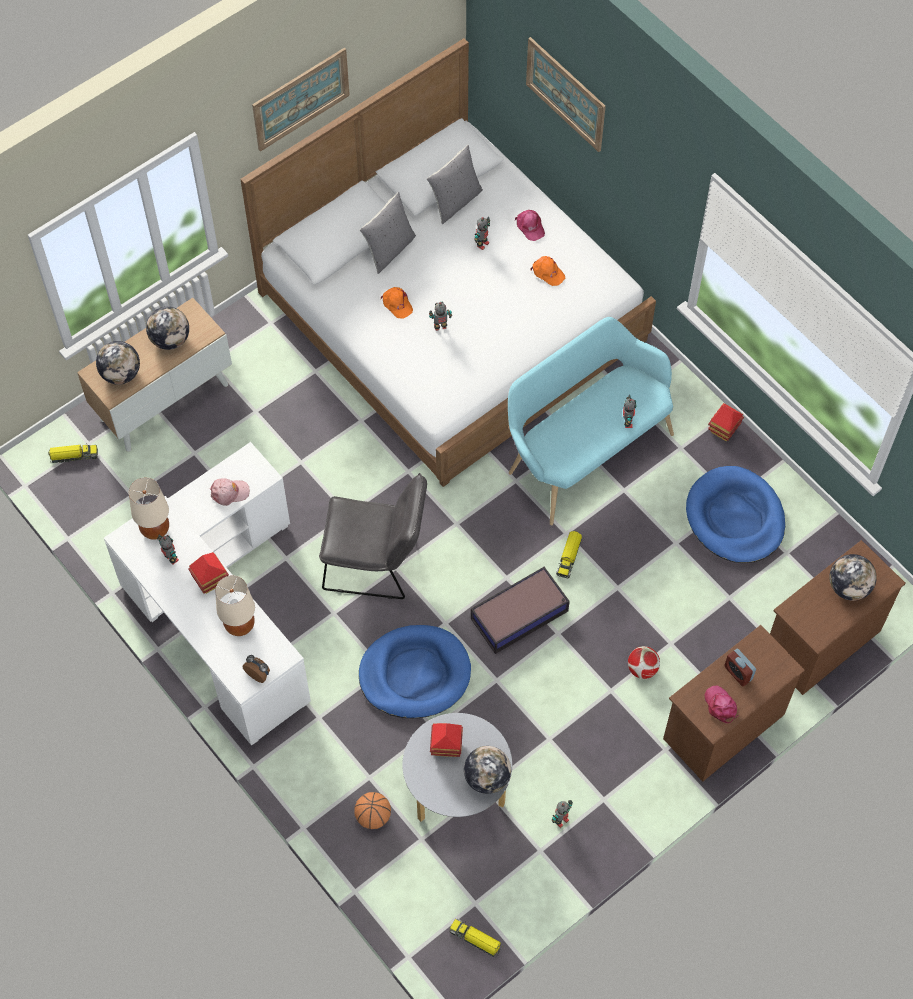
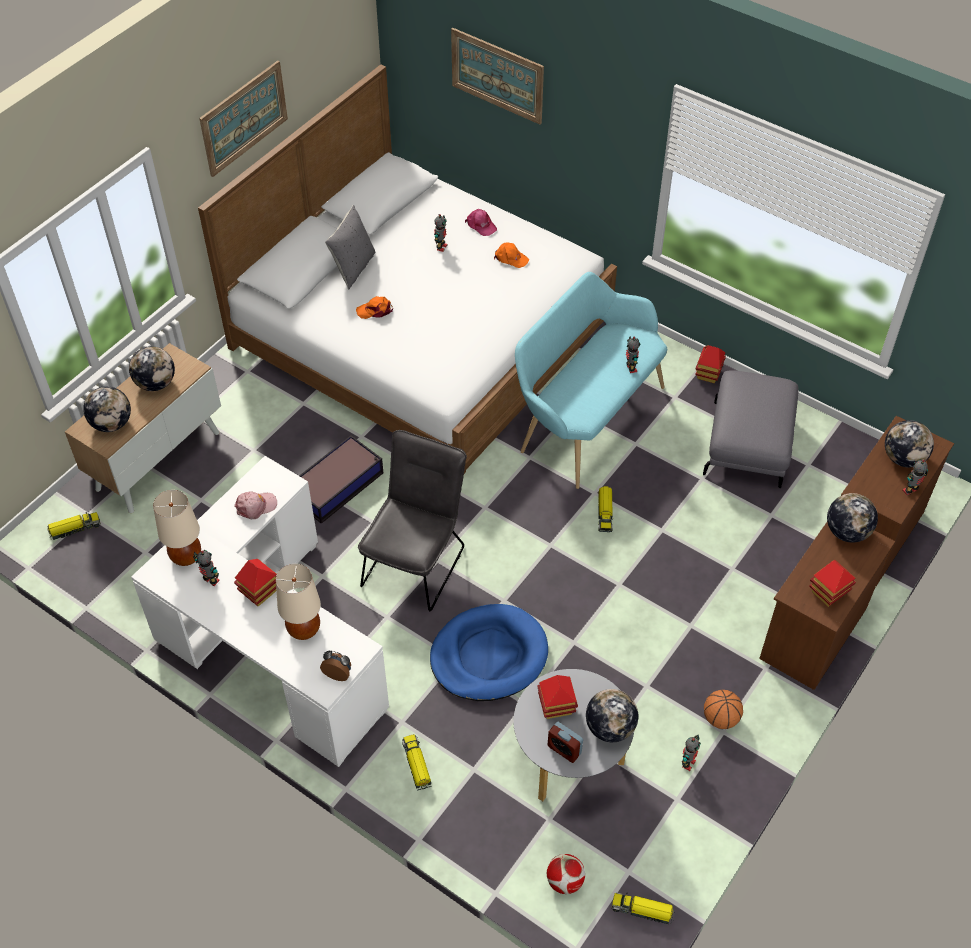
camera: 15 degrees left, 10 degrees down
(320, 760) = (417, 765): none -> toy truck
(373, 816) = (490, 808): basketball -> basketball (720, 718)
(376, 563) = (416, 560): grey chair -> grey chair turned 60 degrees counterclockwise
(397, 304) = (375, 310): orange cap -> orange cap turned 135 degrees clockwise
(440, 327) = (424, 322): toy robot -> toy robot (910, 491)
(455, 201) = (403, 218): grey pillow -> none
(520, 614) = (576, 575): storage box -> storage box (338, 485)
(642, 669) = (714, 598): football -> football (564, 881)
(720, 706) = (828, 593): pink cap -> toy house
(735, 518) = (748, 445): blue dog bed -> grey ottoman
(738, 673) = (832, 559): alarm clock -> alarm clock (564, 749)
(762, 649) = (847, 532): none -> globe

